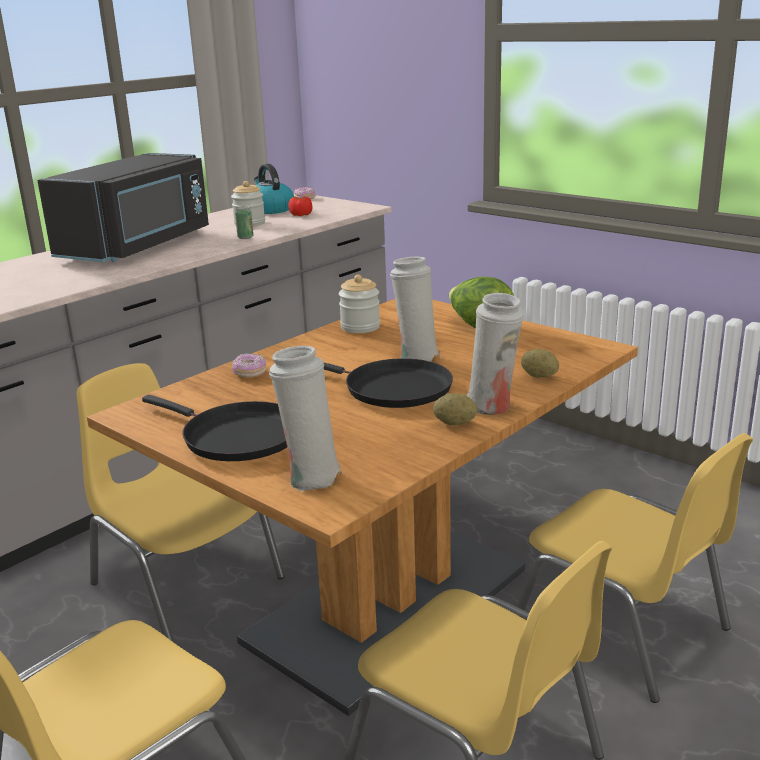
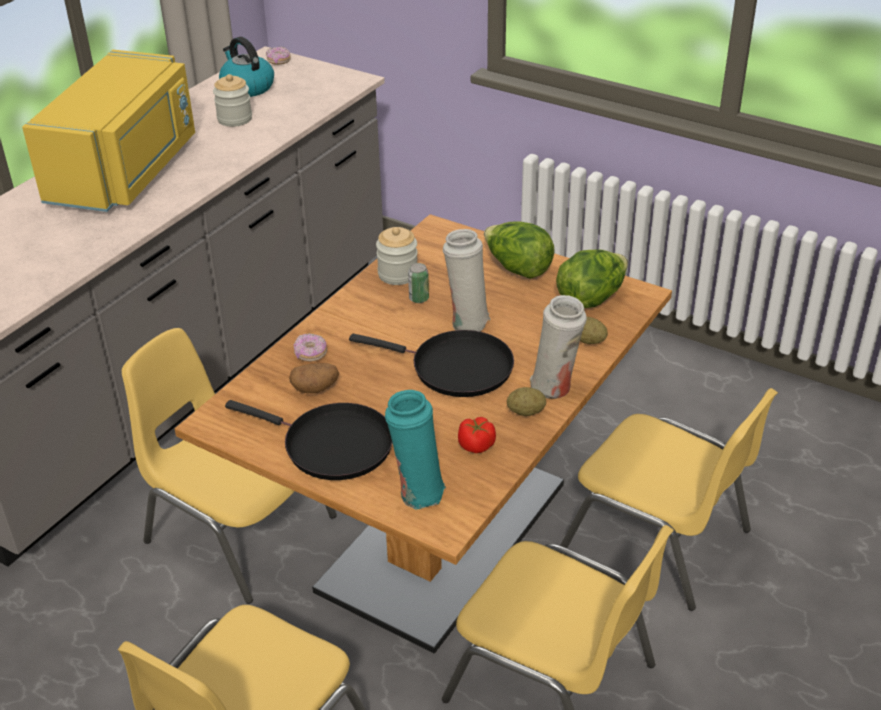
camera: 10 degrees left, 15 degrees up
(139, 246) = (127, 171): black microwave -> yellow microwave
(241, 396) = (315, 389): none -> potato
(245, 237) = (241, 149): can -> can (419, 299)
(301, 215) = (287, 99): tomato -> tomato (476, 445)
(310, 477) = (417, 492): white vase -> turquoise vase
(550, 348) = (591, 298): none -> lettuce

